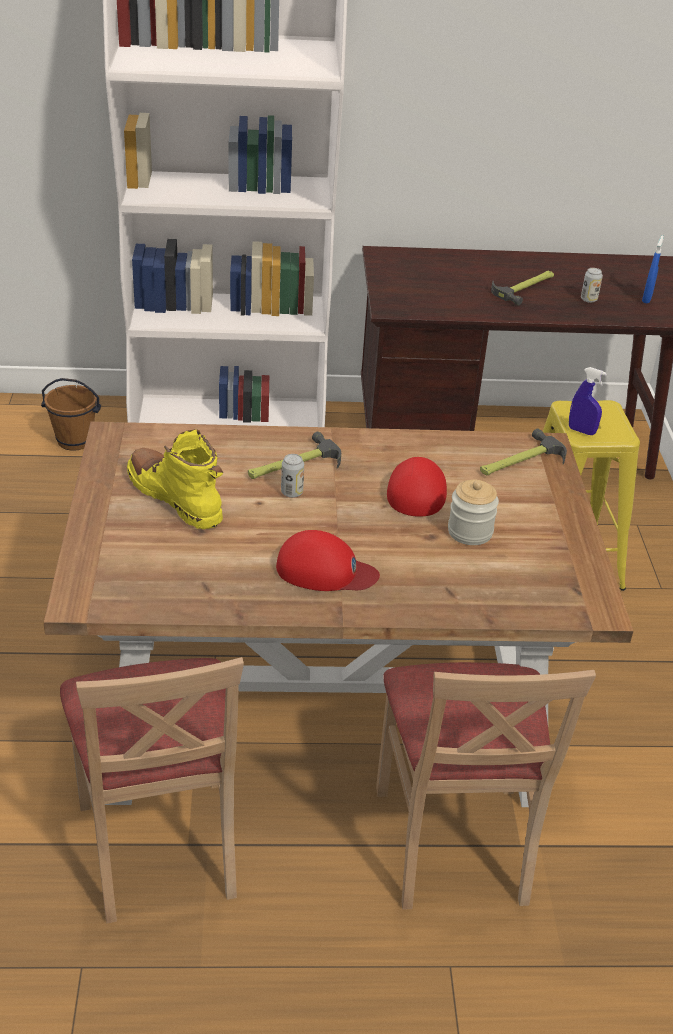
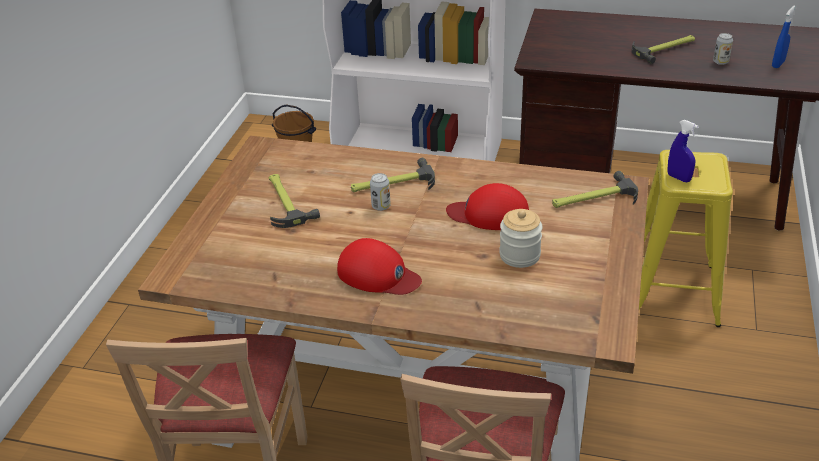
camera: 20 degrees right, 0 degrees up
(175, 498) = (285, 201): yellow boot -> hammer
(417, 489) = (489, 214): red cap -> red cap turned 105 degrees counterclockwise

